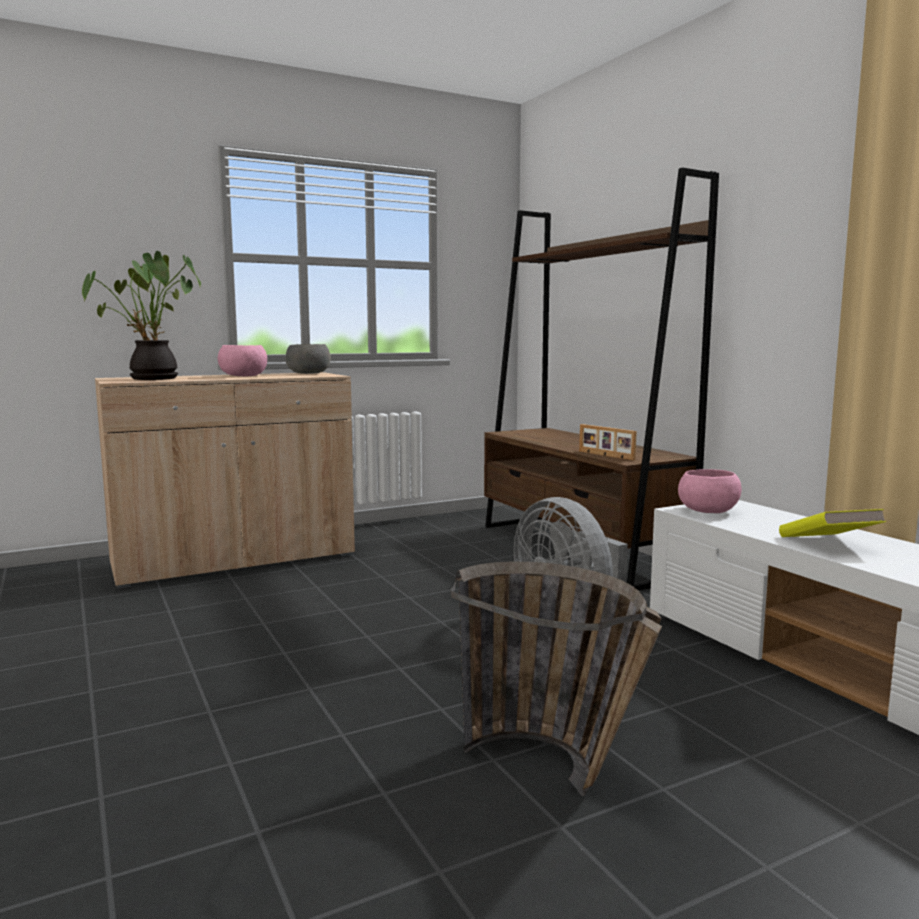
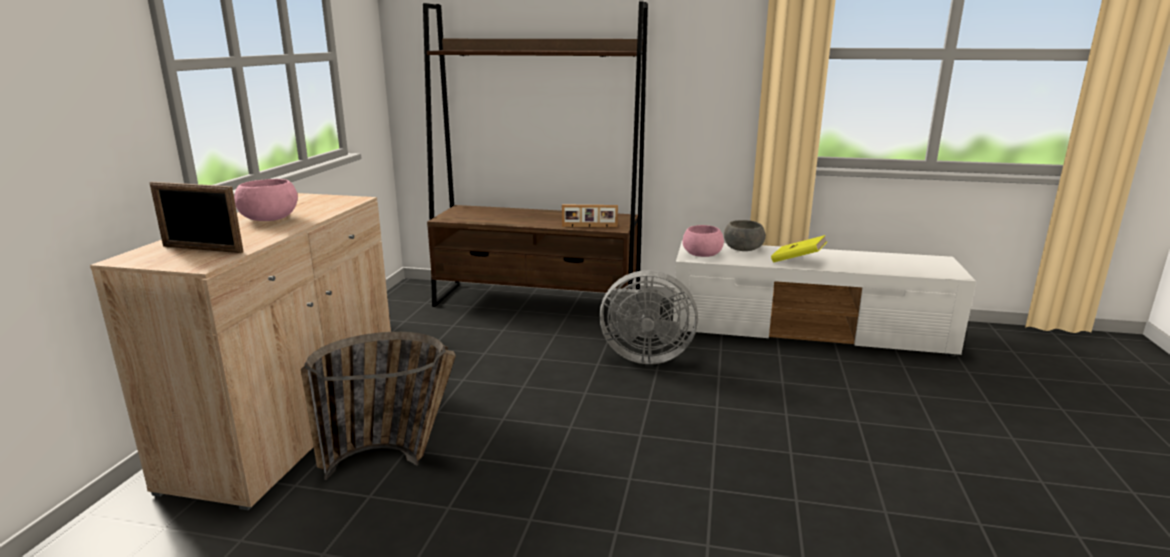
camera: 50 degrees left, 10 degrees up
(151, 379) = (202, 249): potted plant -> picture frame
(308, 373) = (302, 199): grey bowl -> grey bowl (743, 249)
(558, 772) = (820, 440): basket -> basket (392, 461)

